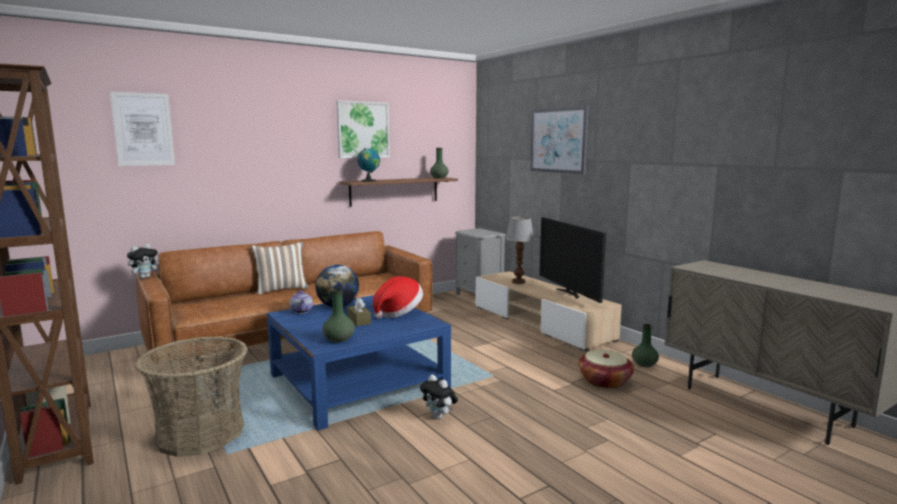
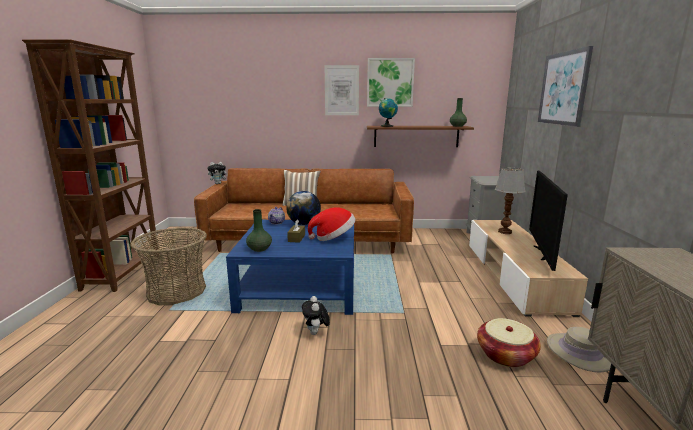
camera: 35 degrees right, 5 degrees up
(143, 129) = (229, 84): picture -> picture (341, 90)
(644, 364) = (579, 352): green vase -> beige hat

